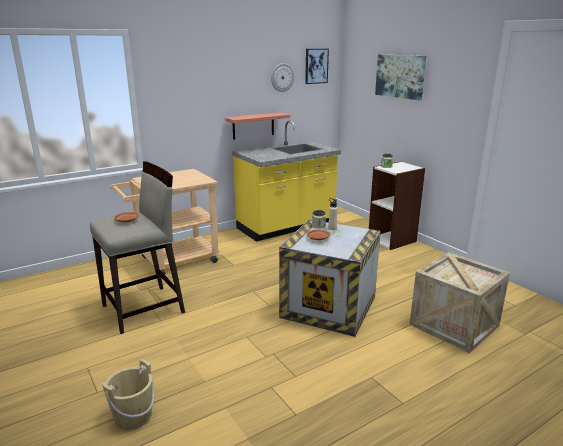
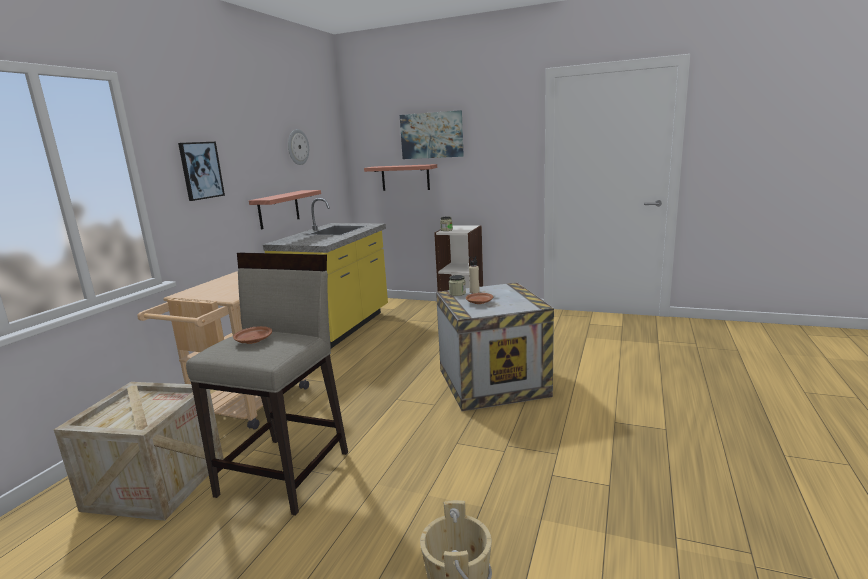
camera: 35 degrees left, 5 degrees down
(316, 66) = (325, 134): picture -> picture (201, 170)
(376, 111) = (405, 177): none -> shelf
(454, 325) = (607, 356): crate -> crate (156, 483)

